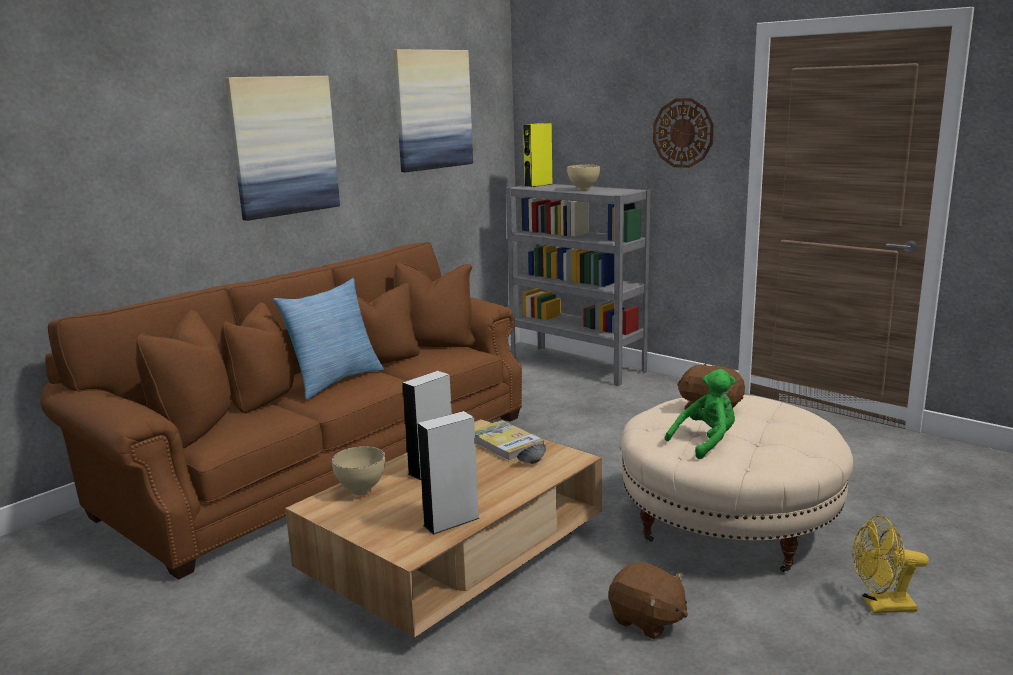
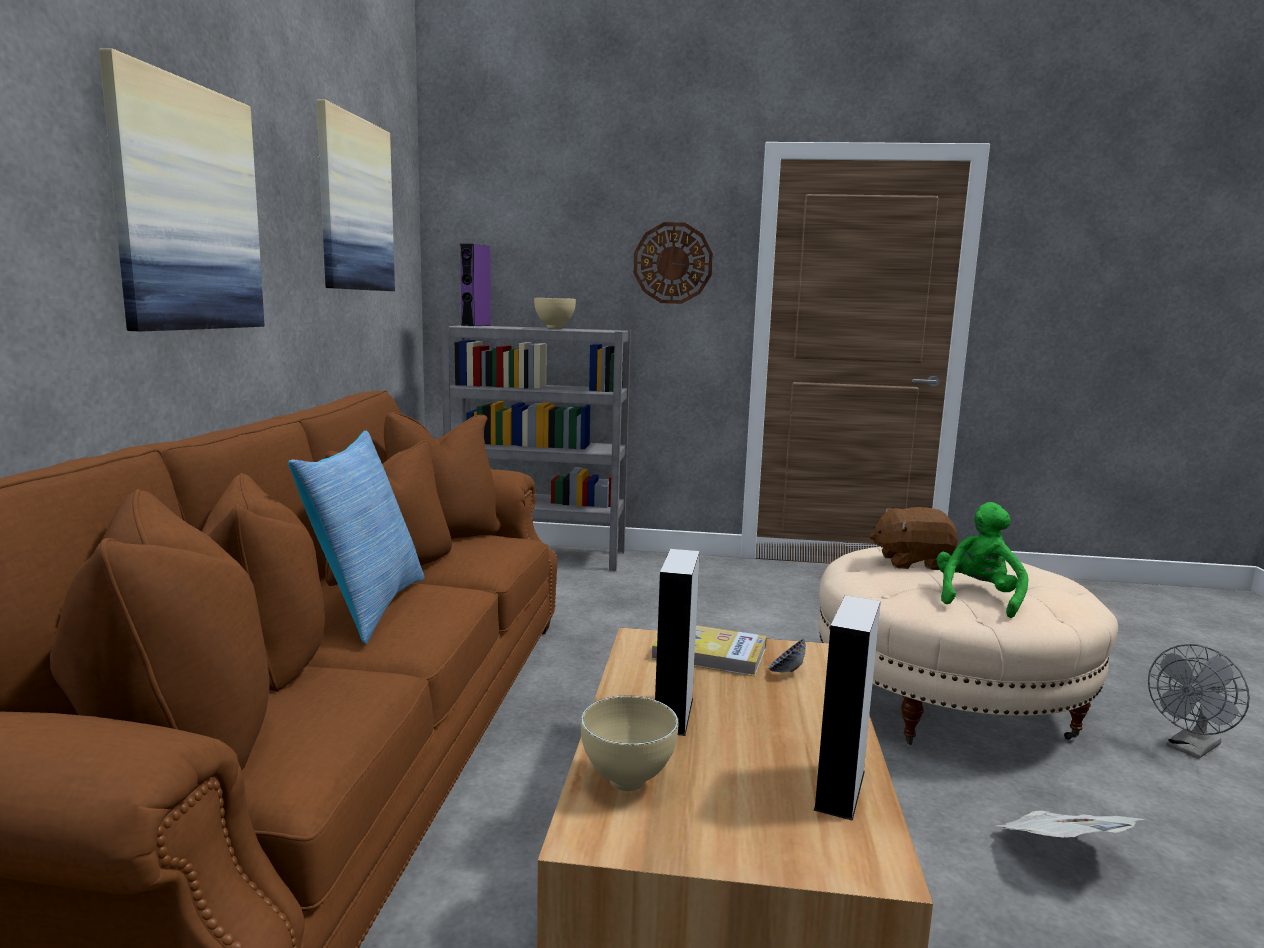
camera: 35 degrees left, 5 degrees down
(538, 185) = (476, 325): yellow speaker -> purple speaker
(647, 620) = (1061, 852): brown plush toy -> newspaper
(881, 606) = (1190, 749): yellow fan -> grey fan

